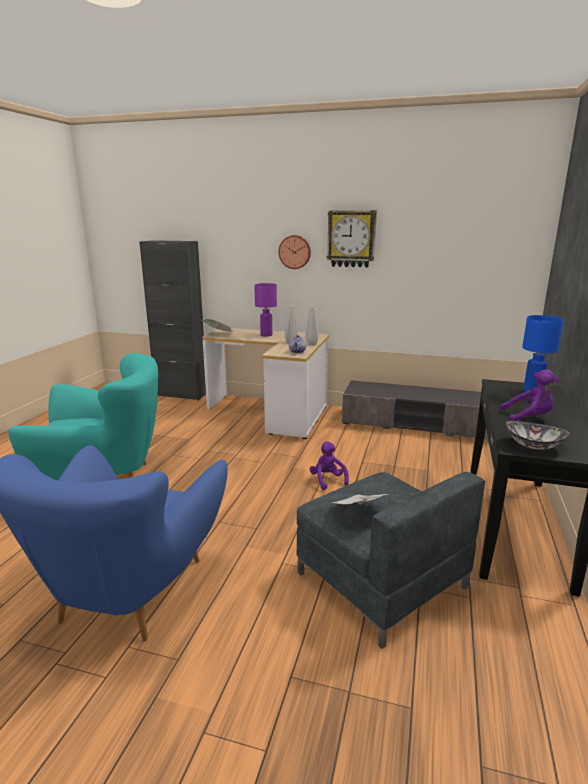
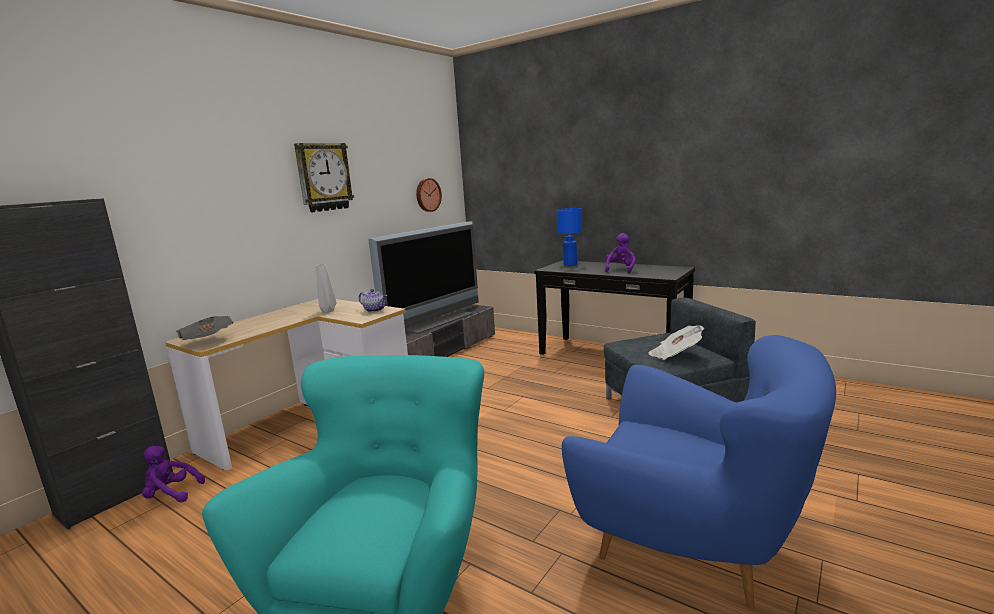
camera: 70 degrees left, 5 degrees down
(266, 335) = (271, 319): purple table lamp -> none
(295, 252) = (261, 200): wall clock -> wall clock (427, 195)
(311, 344) = (352, 304): grey vase -> none
(328, 480) = (512, 408): purple plush toy -> purple plush toy (171, 494)
(427, 394) = (435, 321): none -> television
(533, 446) = (666, 273): bowl -> none

